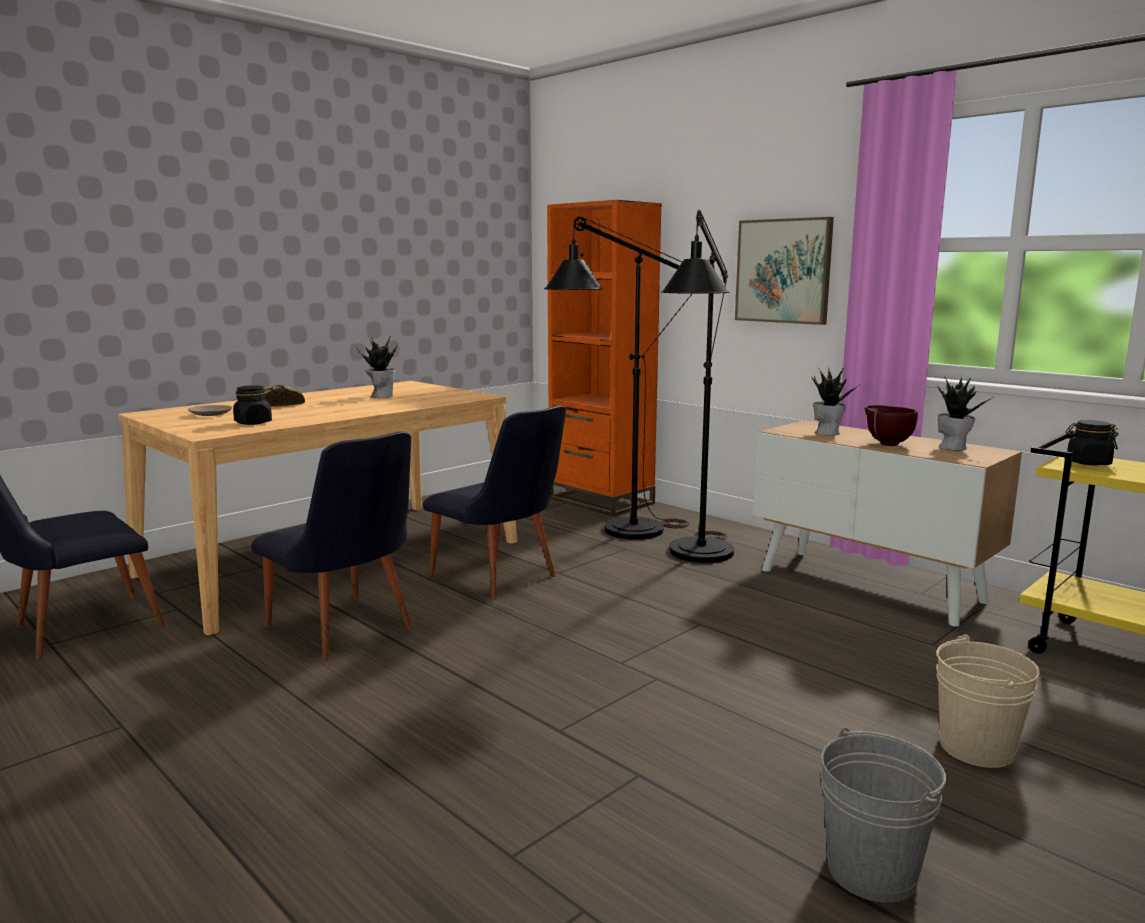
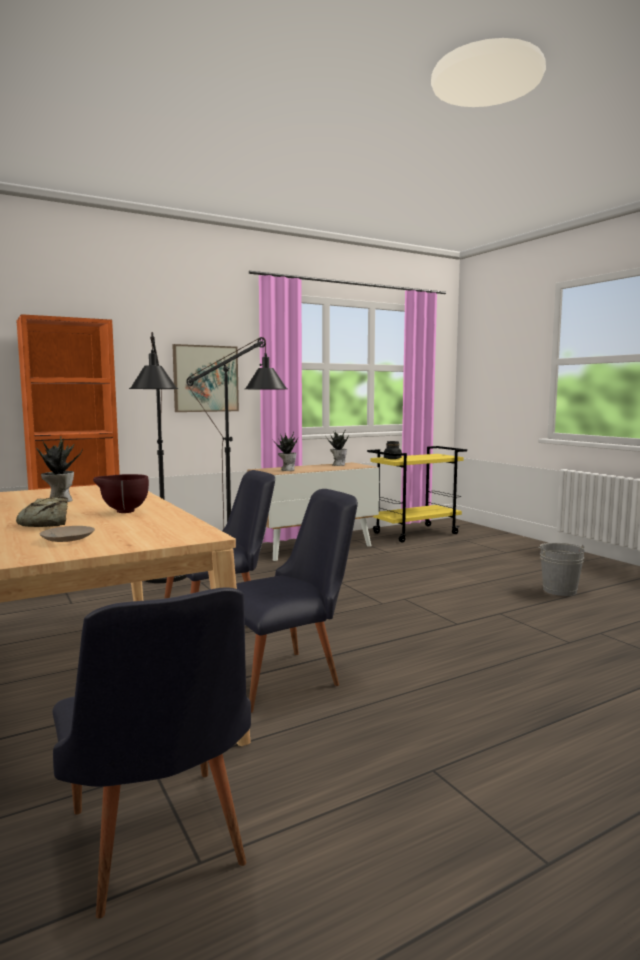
camera: 75 degrees left, 5 degrees down
(253, 423) = (156, 526): black jar -> none
(887, 444) = (322, 468): brown bowl -> brown bowl (122, 511)
(976, 747) = (477, 564): beige bucket -> none

